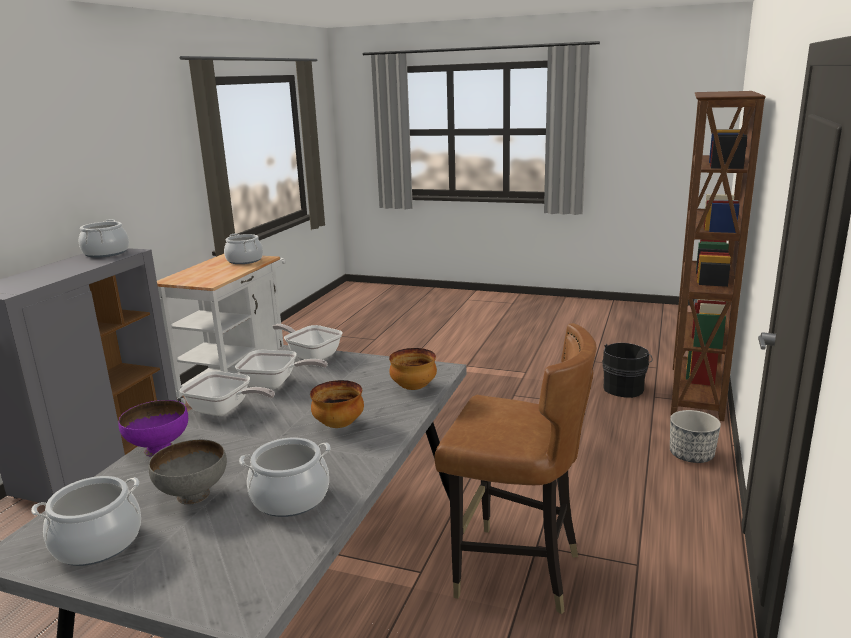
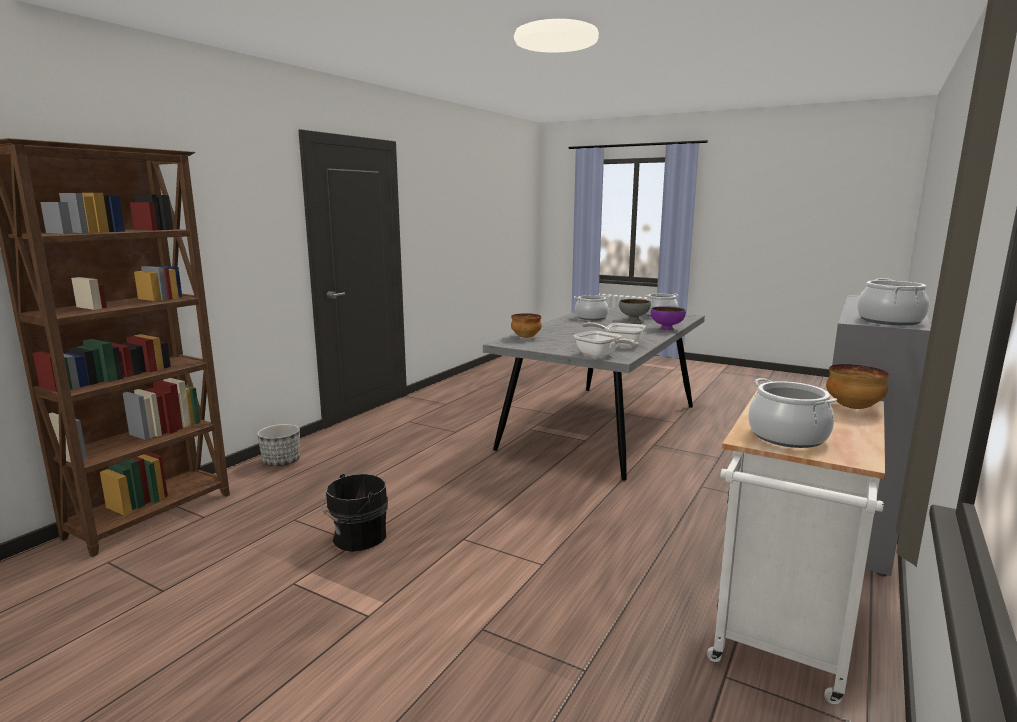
camera: 170 degrees left, 5 degrees down
(225, 410) = (644, 337): frying pan -> none
(339, 424) = (573, 330): bowl -> bowl (853, 408)
(515, 571) = (477, 425): brown chair -> none
(624, 388) = (212, 533): black bucket -> black bucket (357, 537)

